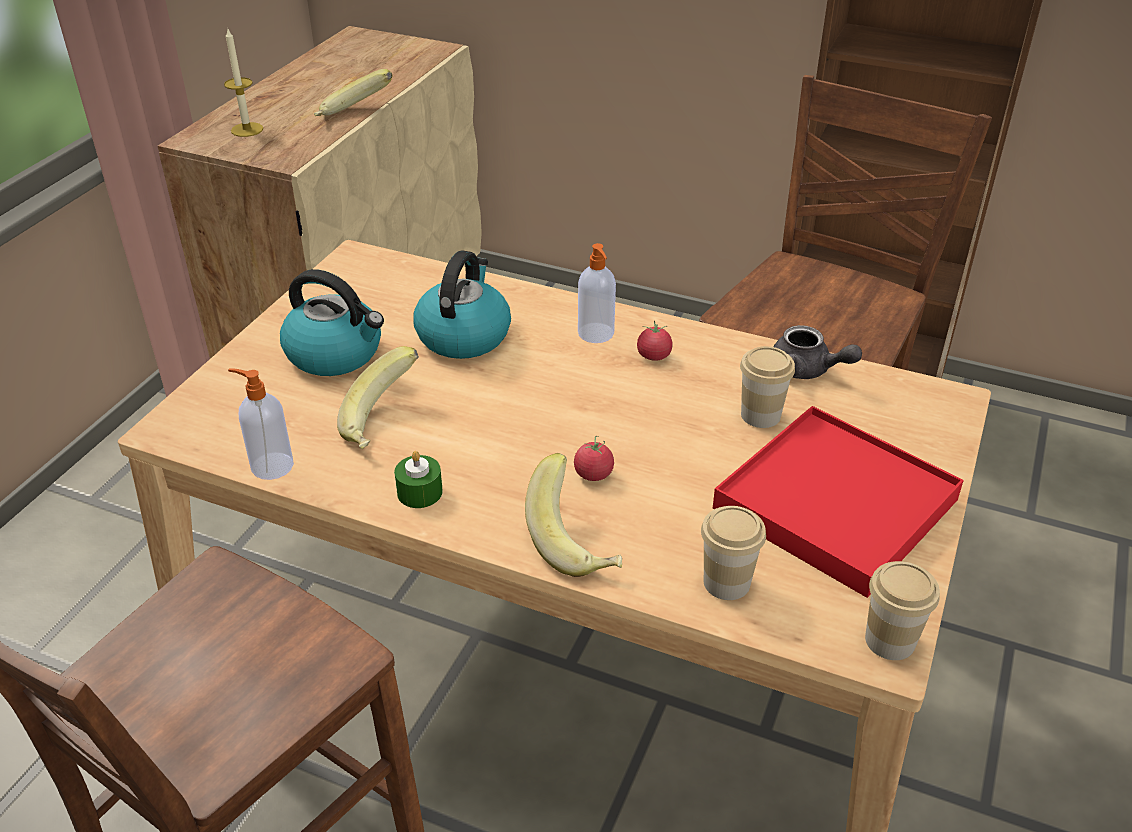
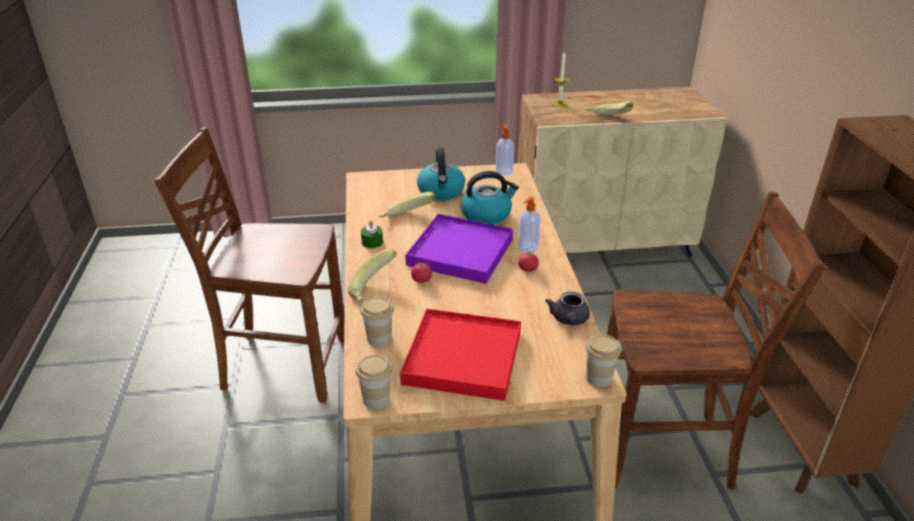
camera: 60 degrees right, 5 degrees down
(270, 466) = (359, 206): soap dispenser -> soap dispenser (504, 171)
(548, 402) = (461, 252): none -> purple tray
(760, 415) = (513, 315): cup -> cup (598, 378)

